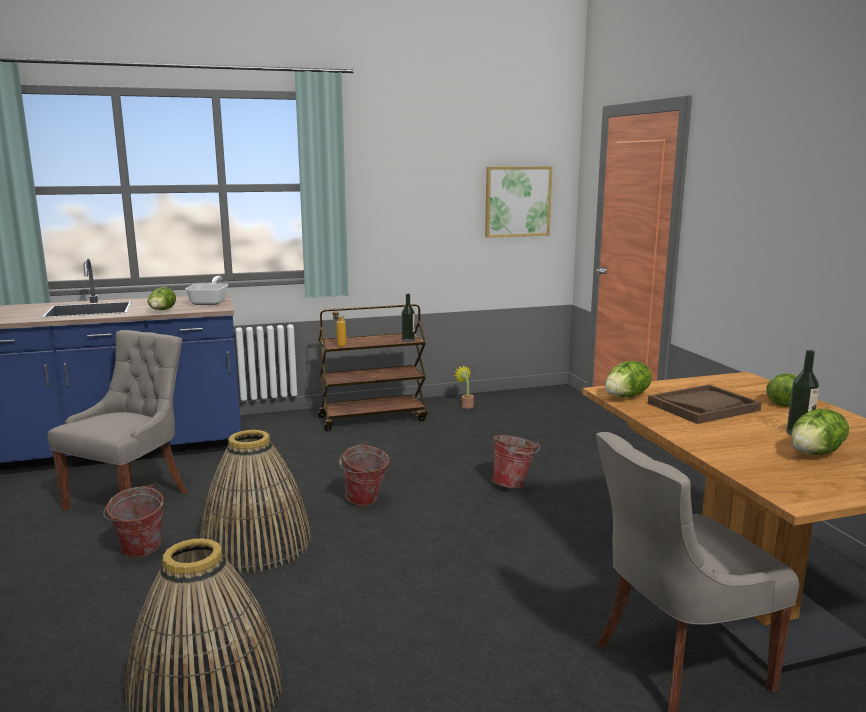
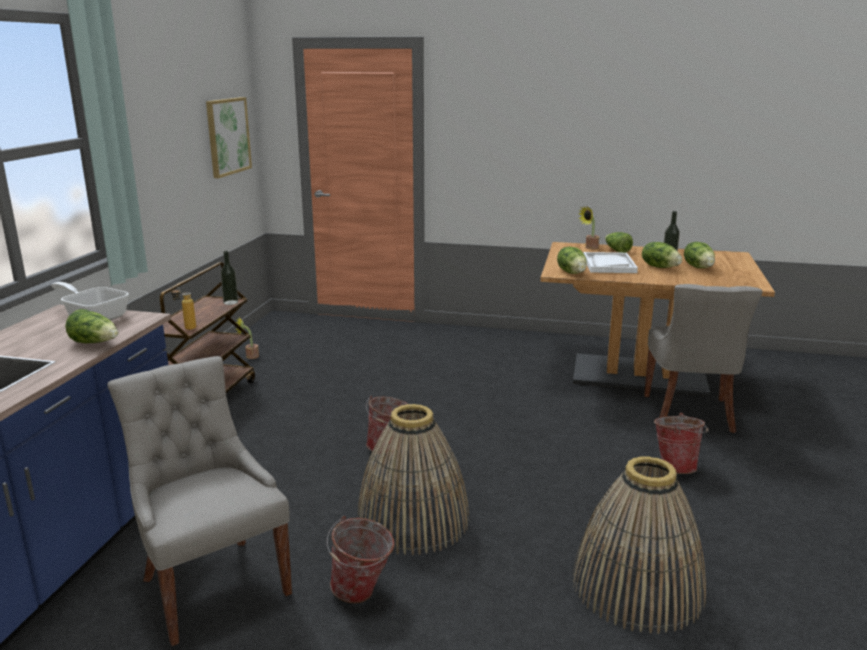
camera: 60 degrees left, 5 degrees up
(514, 484) = (431, 386): bucket -> bucket (675, 467)
(703, 406) = (608, 265): brown tray -> white tray
(758, 431) = (660, 267): none -> lettuce
(761, 389) = (589, 248): none -> potted plant

